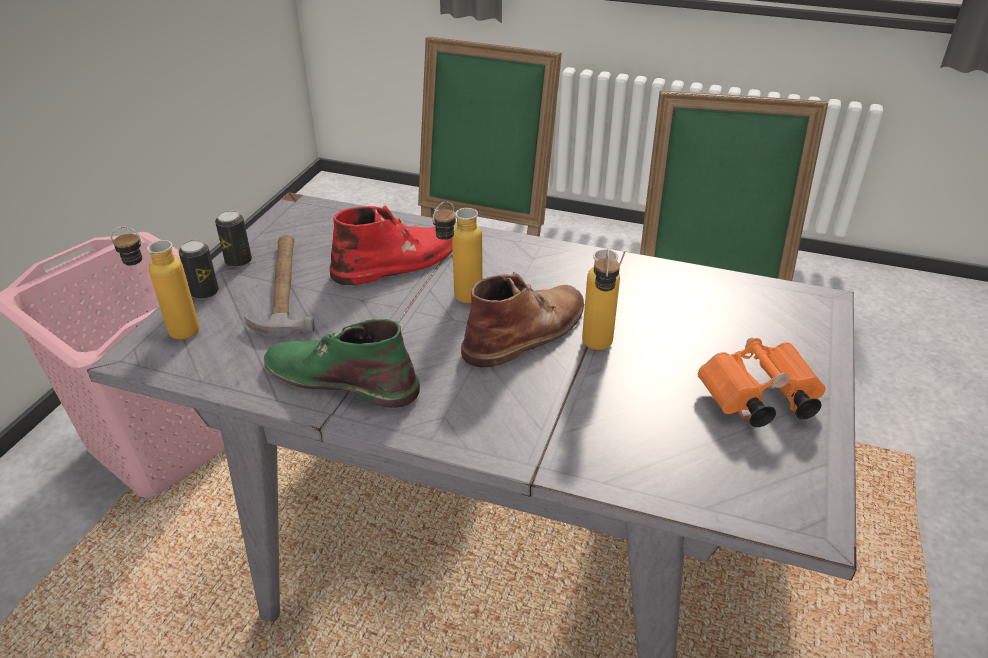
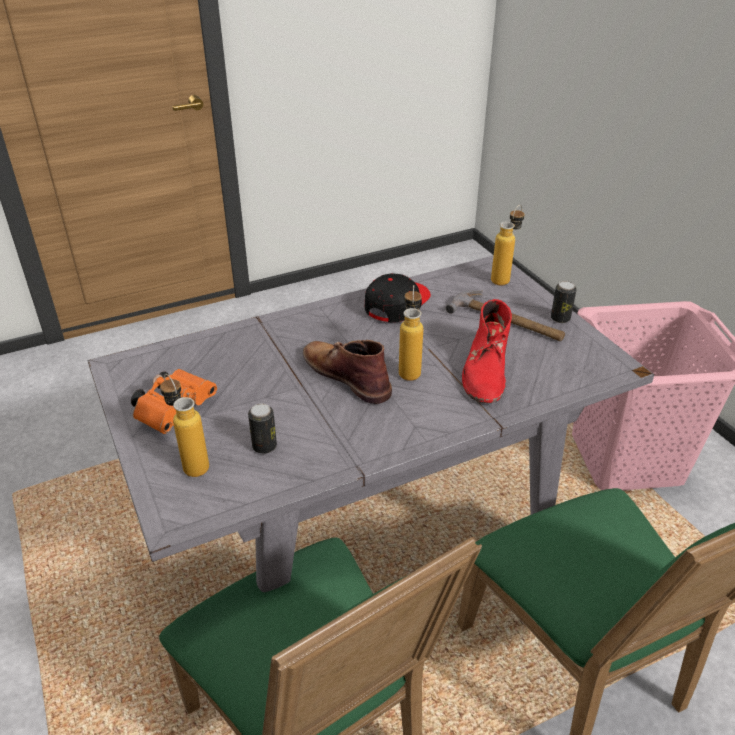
camera: 135 degrees right, 0 degrees up
(204, 292) = (534, 297): can -> can (264, 446)
(341, 377) = (397, 304): green boot -> black cap
(527, 331) = (346, 374): brown boot -> brown boot turned 135 degrees clockwise
(597, 350) = (294, 387): bottle -> bottle (191, 463)

